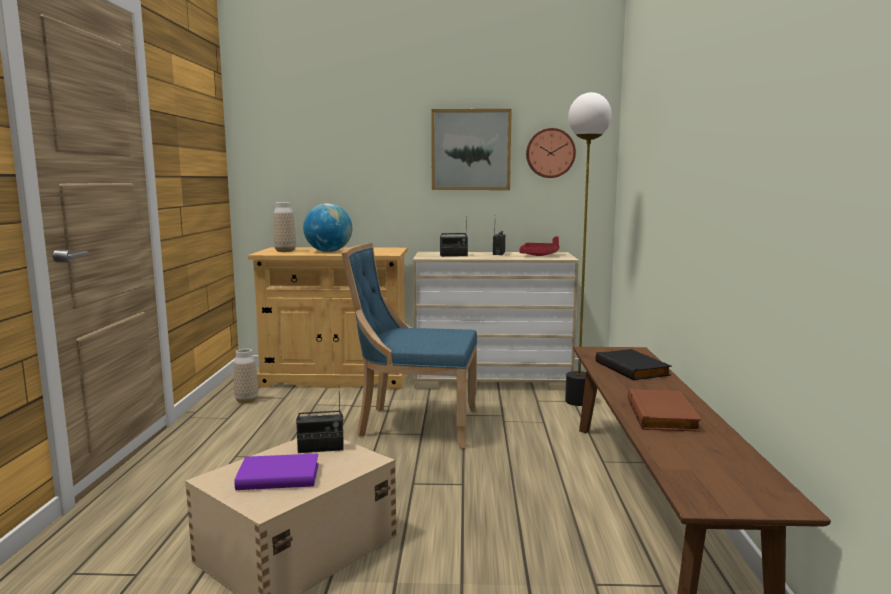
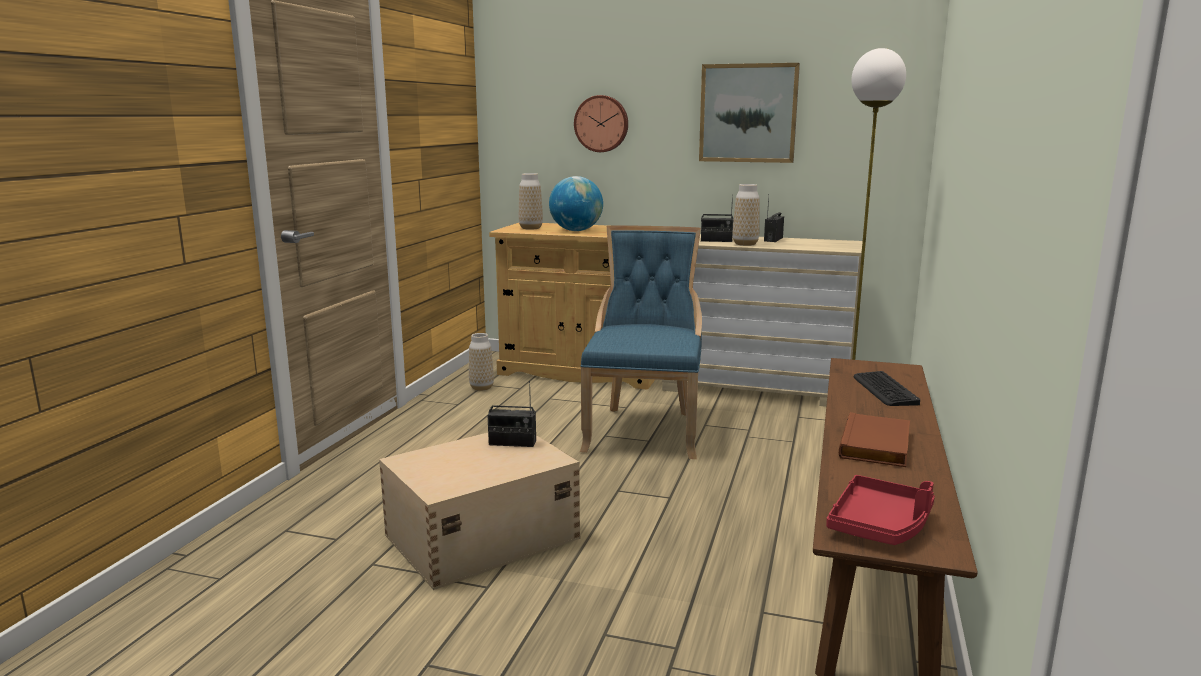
camera: 15 degrees right, 5 degrees up
(278, 477) = (461, 465): purple book -> none
(413, 425) = (644, 430): blue chair -> blue chair turned 75 degrees clockwise
(480, 257) = (745, 244): none -> vase
(539, 255) = (820, 244): red tray -> red tray (880, 525)
(550, 153) = (846, 117): wall clock -> wall clock (601, 123)
(633, 368) = (884, 390): black book -> keyboard

